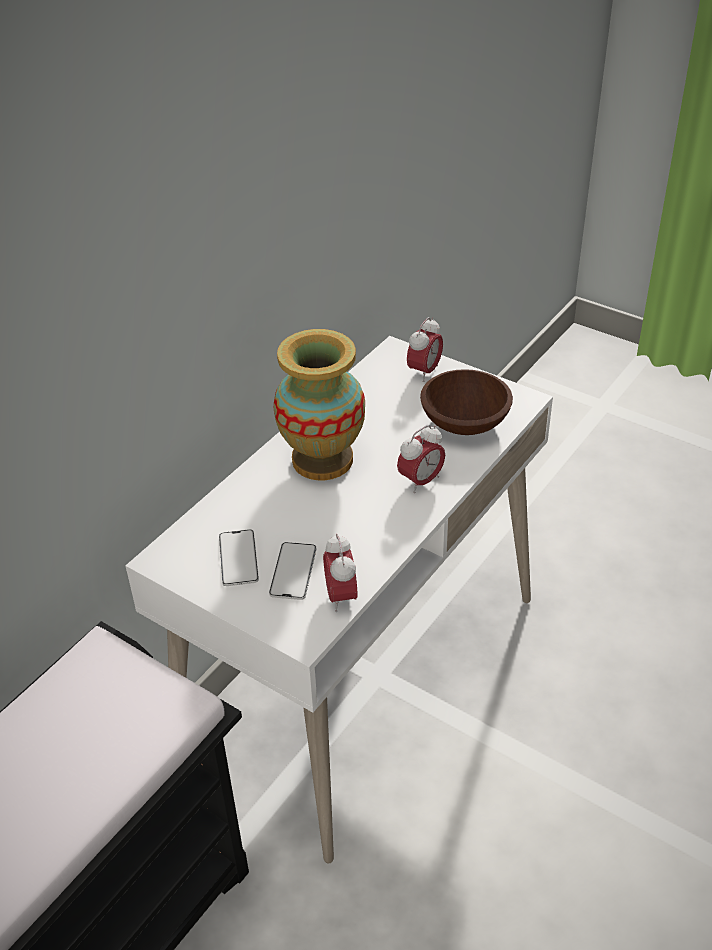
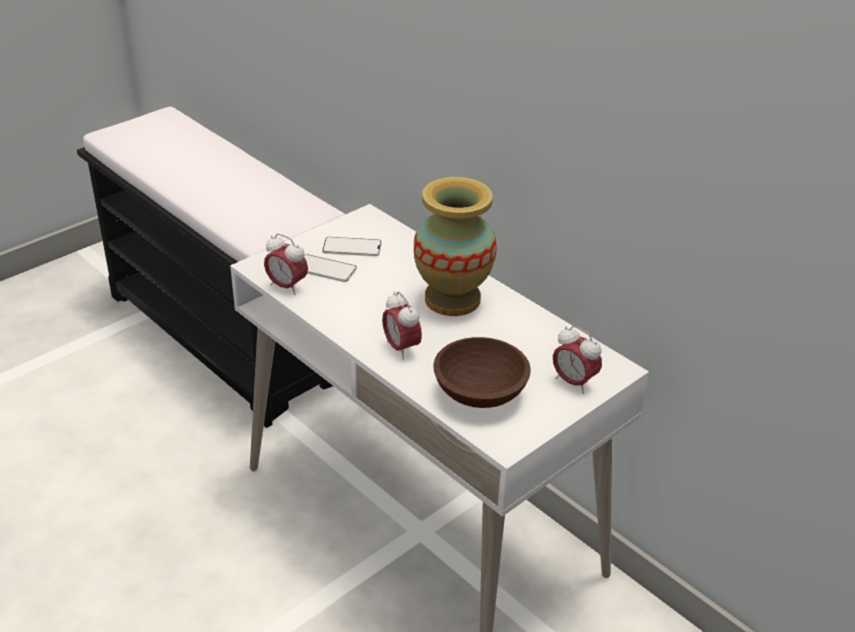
camera: 100 degrees right, 5 degrees down
(341, 596) = (287, 286): alarm clock -> alarm clock turned 150 degrees counterclockwise

